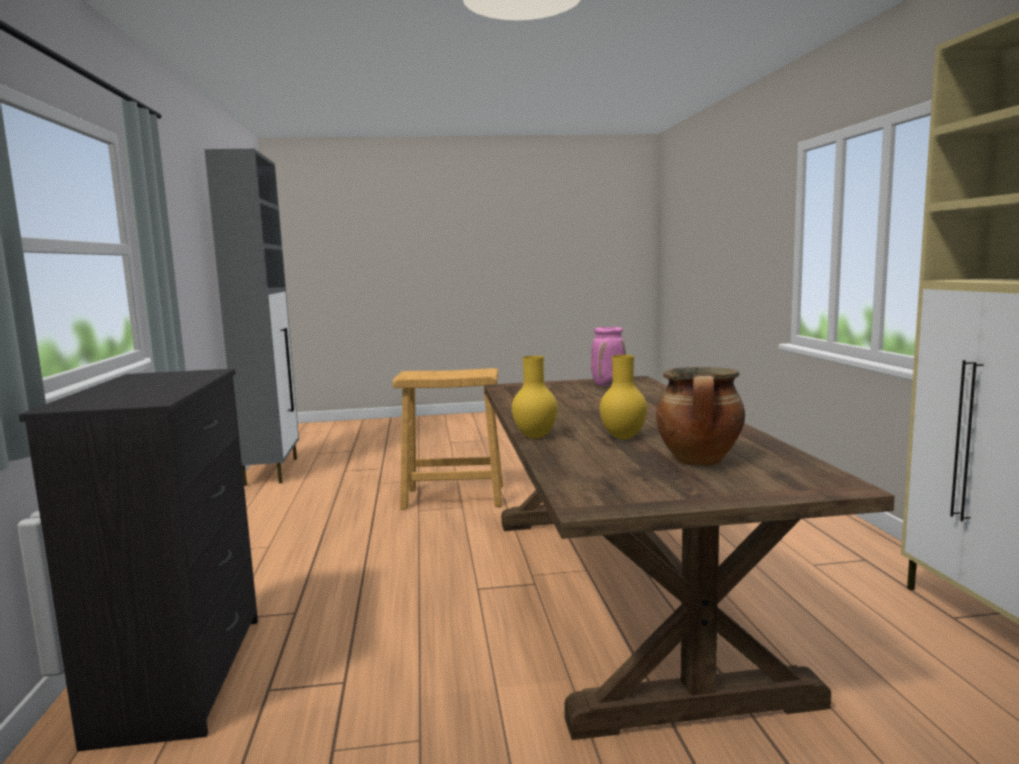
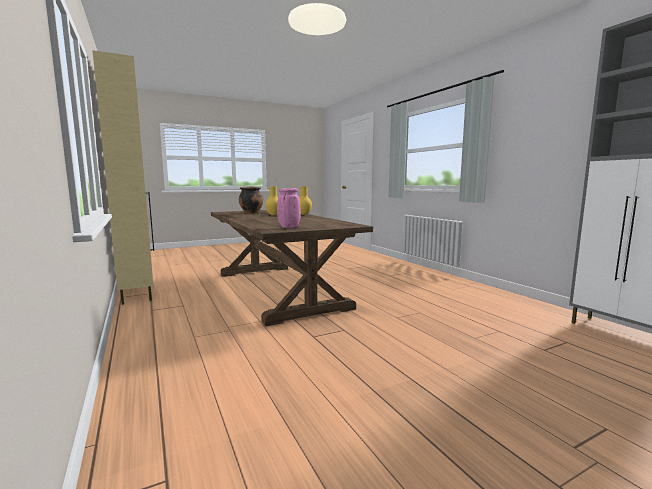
camera: 160 degrees right, 0 degrees up
(183, 675) = (390, 266): black dresser -> none
(454, 497) = (414, 324): beige stool -> none

